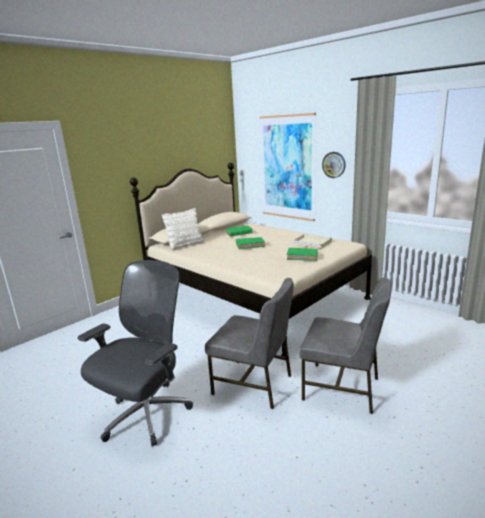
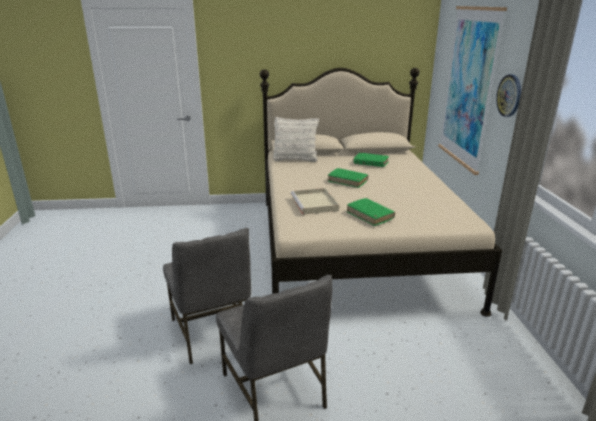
camera: 40 degrees right, 5 degrees up
(147, 415) = (113, 307): office chair -> none
(313, 243) = (423, 204): beige tray -> beige tray (315, 204)

